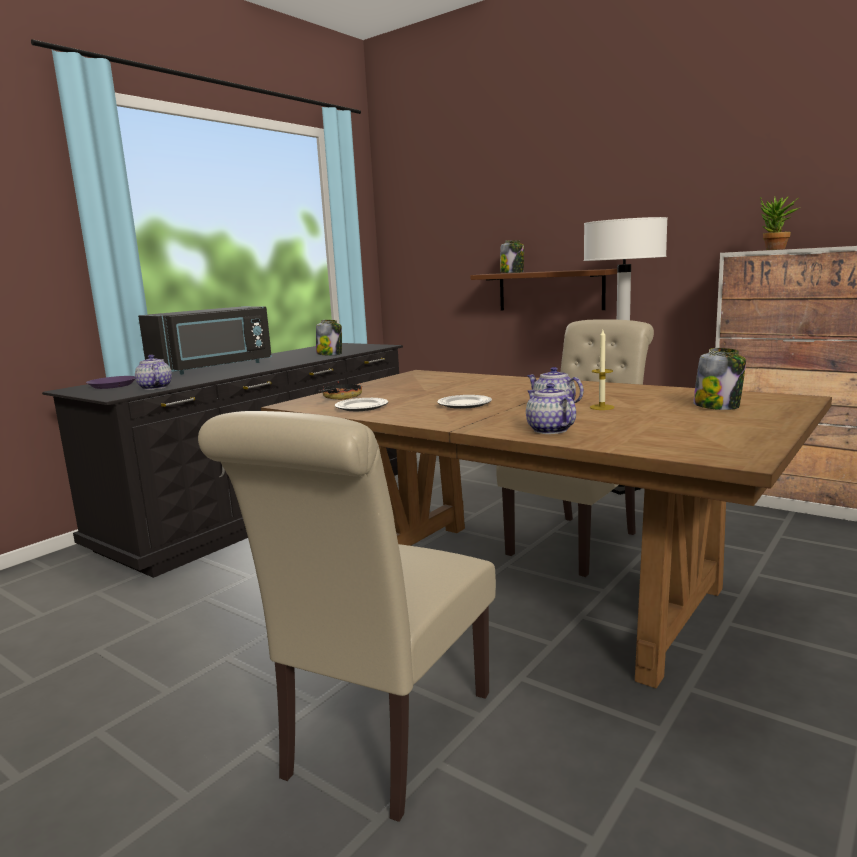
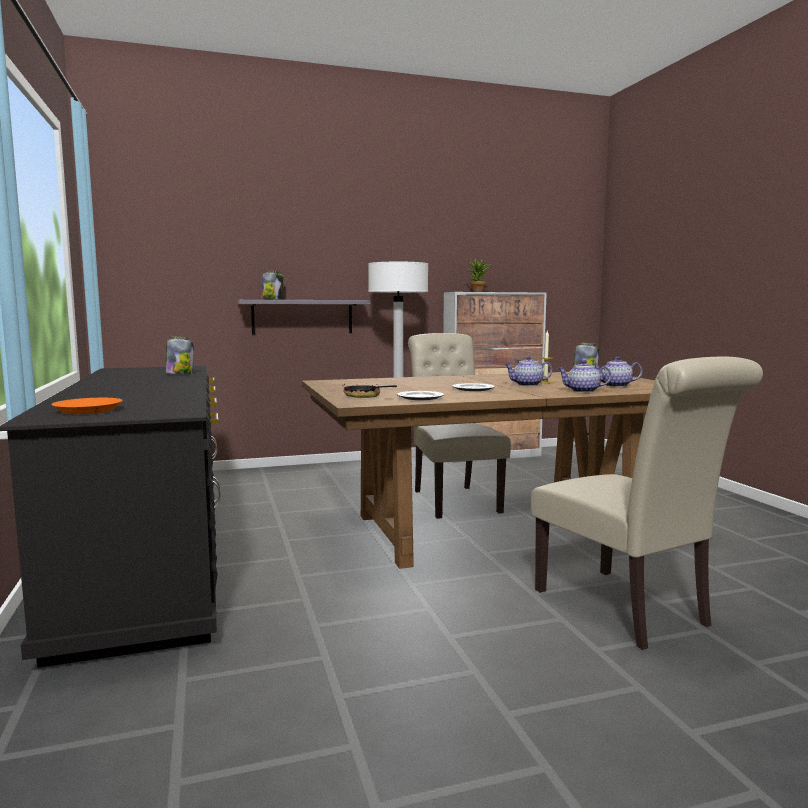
camera: 55 degrees left, 5 degrees down
(112, 386) = (87, 410): purple plate -> orange plate
(154, 388) = (174, 405): teapot -> teapot (615, 386)
(214, 368) = (110, 390): black microwave -> none
(550, 290) = (302, 316): brown shelf -> grey shelf

